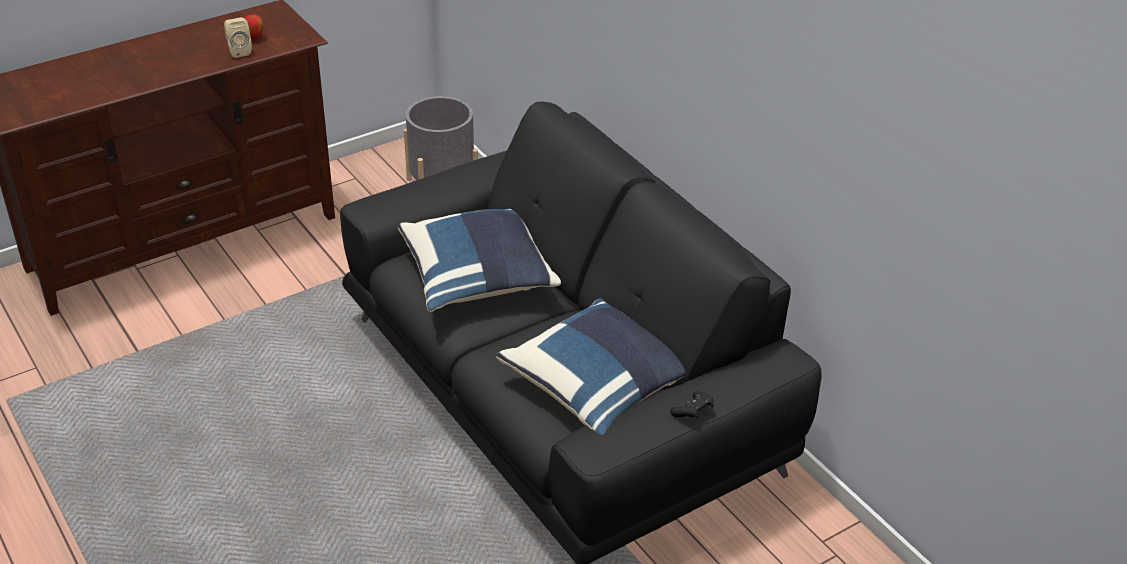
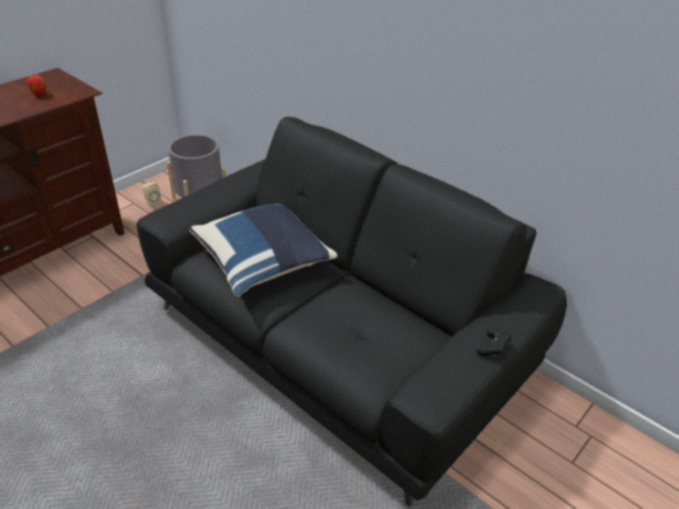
camera: 15 degrees left, 0 degrees up
(238, 51) = (26, 105): beige speaker -> beige speaker (152, 202)
(599, 387) = (395, 337): blue pillow -> none

